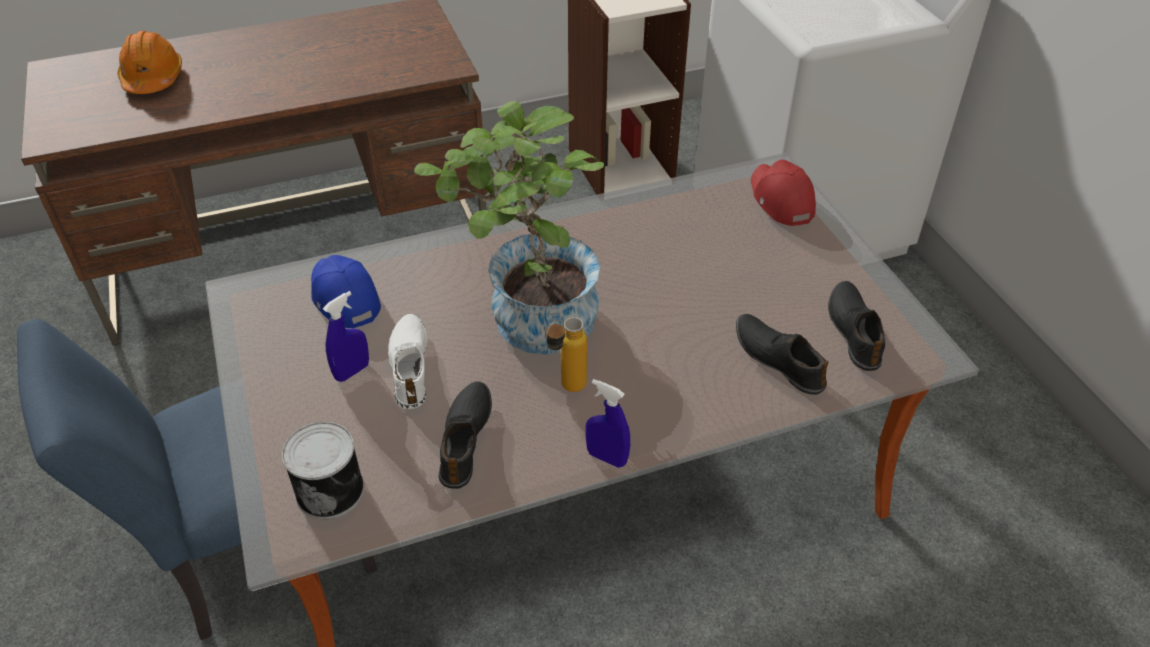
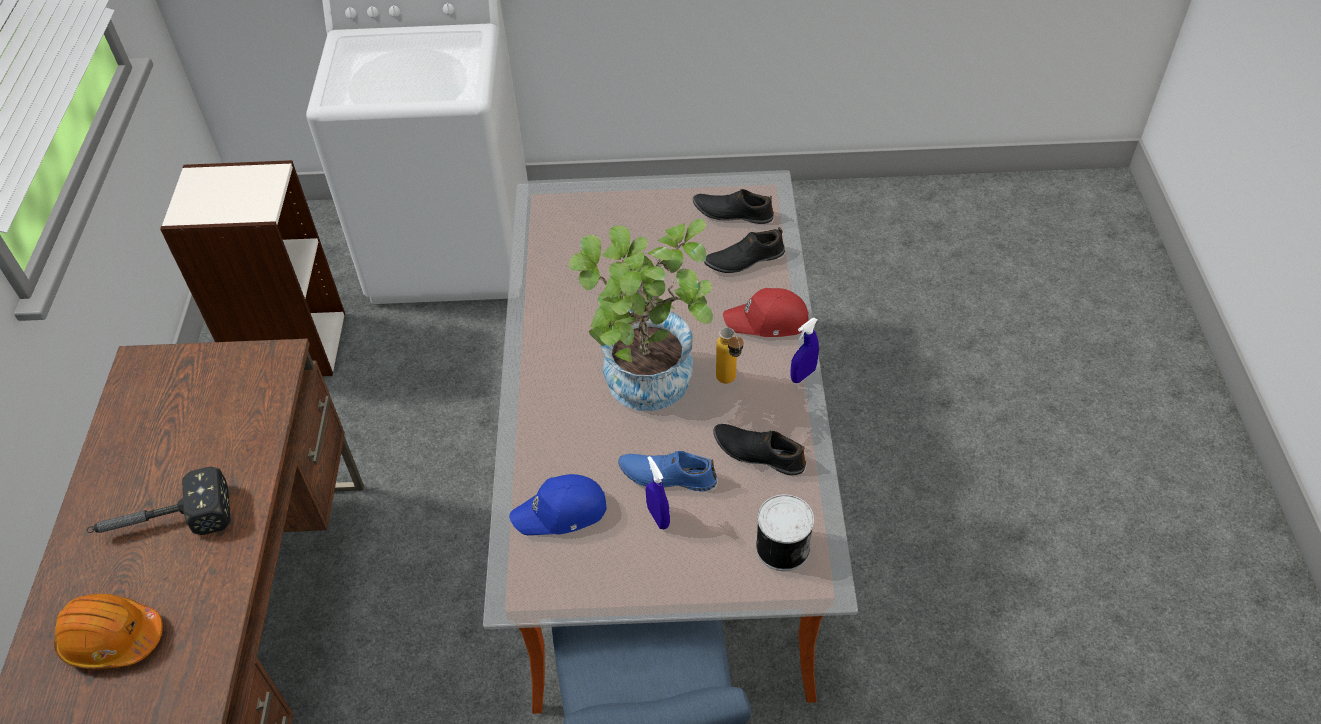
camera: 70 degrees left, 5 degrees up
(262, 66) = (162, 522): none -> hammer
(411, 366) = (667, 475): white shoe -> blue shoe
(780, 200) = (575, 203): red cap -> red cap (767, 321)

